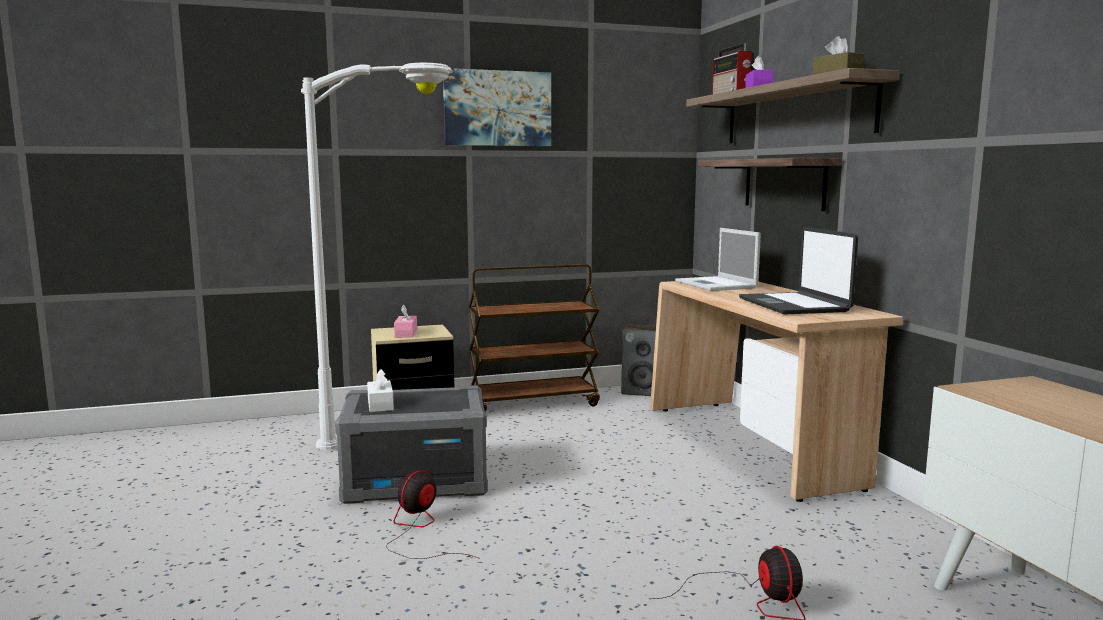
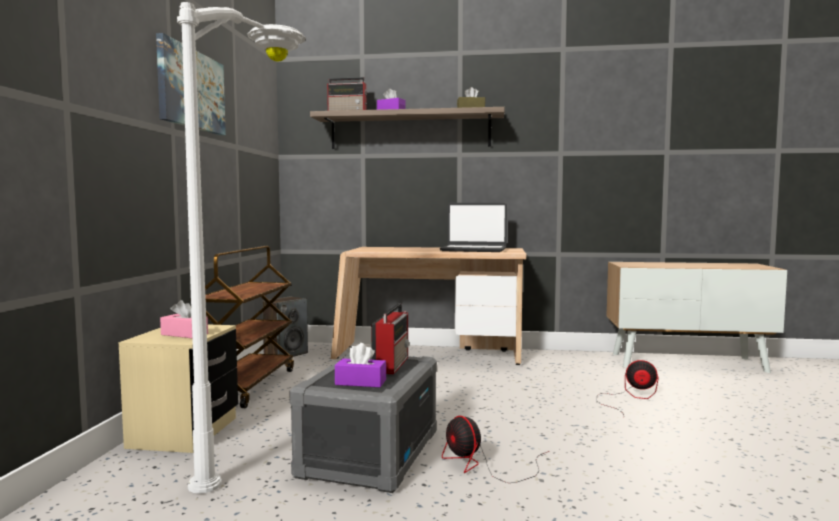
camera: 65 degrees left, 5 degrees down
(380, 405) = (360, 382): white tissue box -> purple tissue box
(443, 403) = (392, 364): none -> radio
(716, 285) = (381, 249): laptop -> none
(784, 183) = (402, 177): shelf -> none

